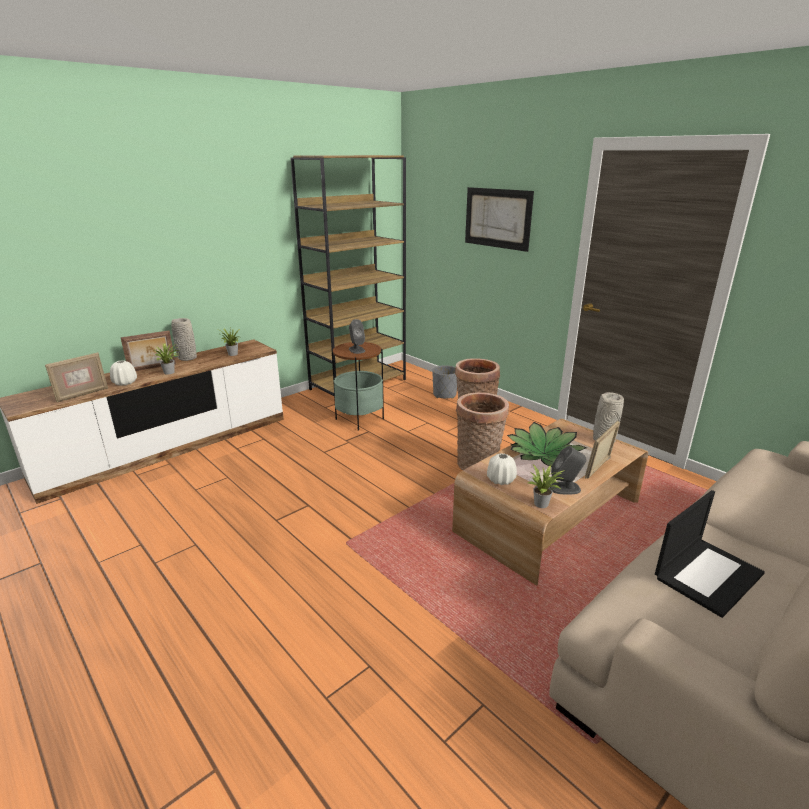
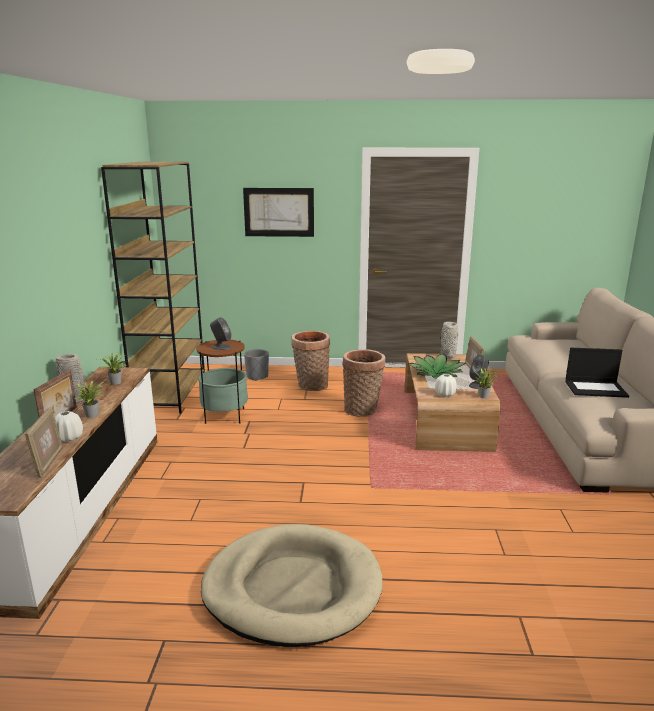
camera: 45 degrees left, 5 degrees down
(145, 585) = (292, 588): none -> beige dog bed
(707, 574) = (596, 388): laptop -> laptop turned 90 degrees clockwise

